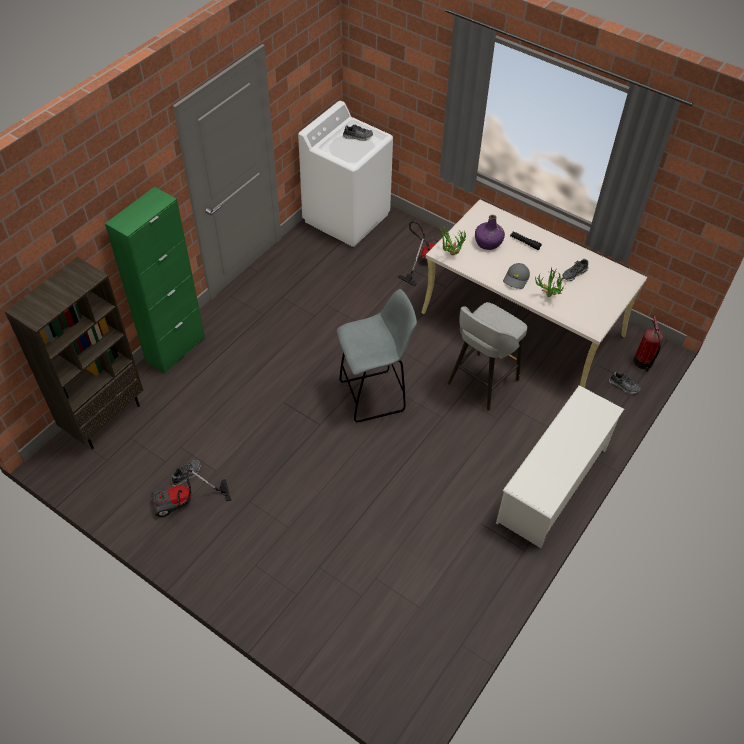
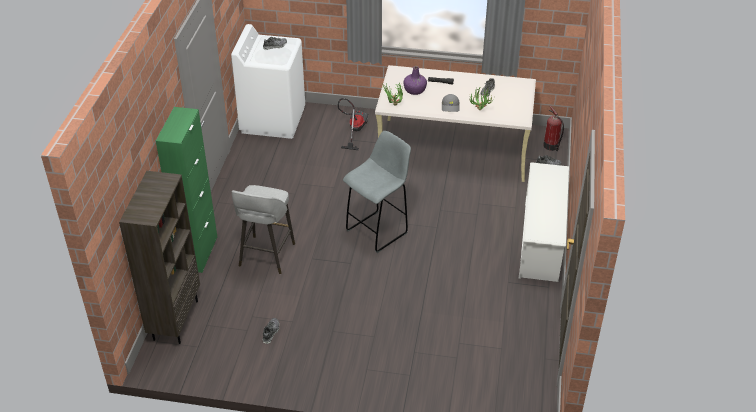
camera: 25 degrees left, 10 degrees down
(185, 503) = (283, 351): vacuum cleaner -> none
(481, 383) = (450, 196): grey stool -> grey stool (266, 256)

